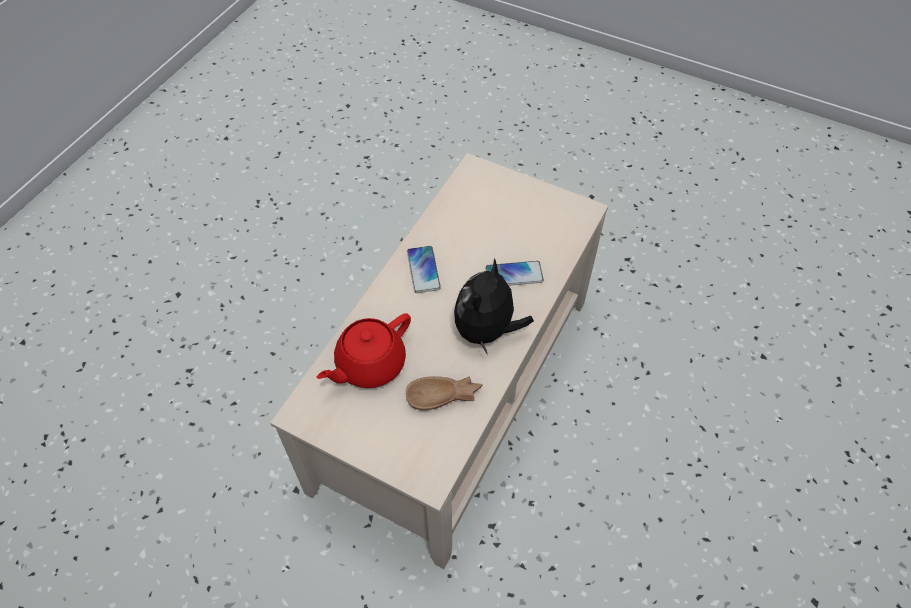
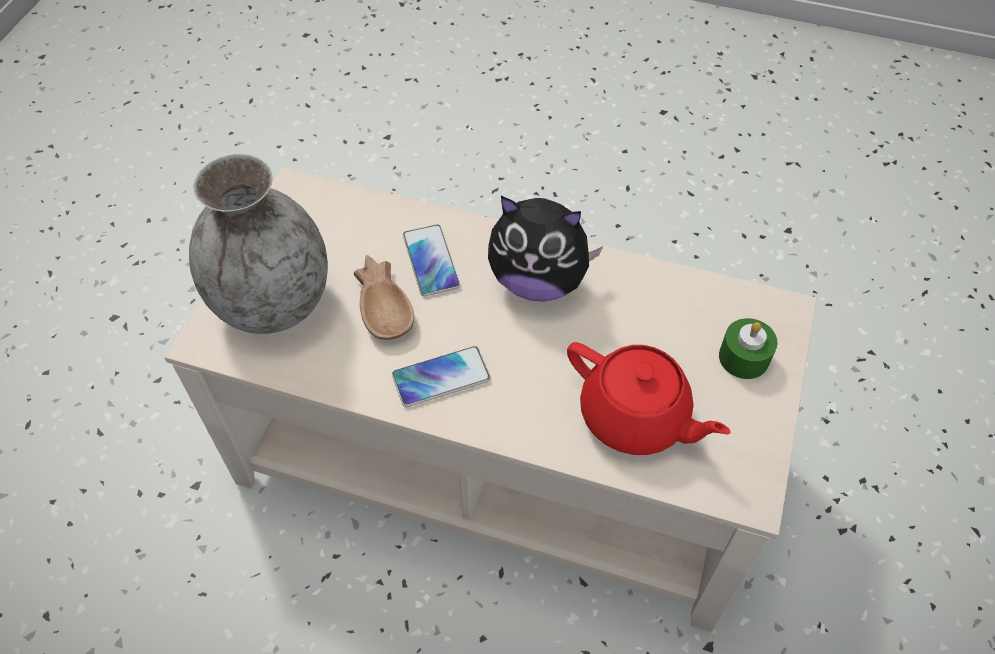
camera: 100 degrees left, 0 degrees up
(397, 441) = (744, 357): none -> green candle
(444, 397) = (659, 315): brown bowl -> brown bowl (384, 303)
(494, 197) = (274, 303): none -> grey vase

